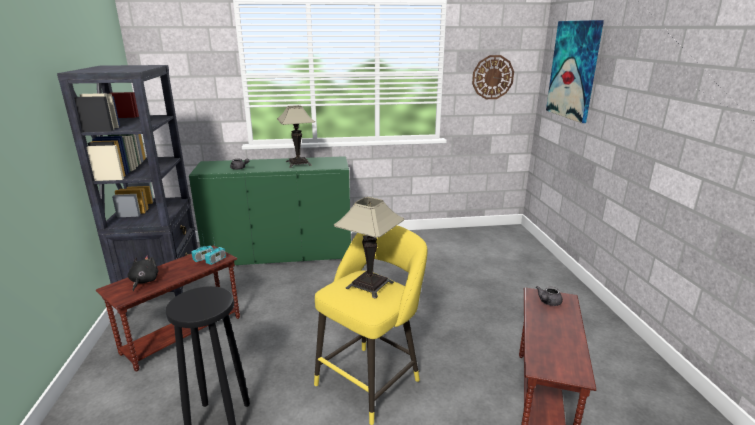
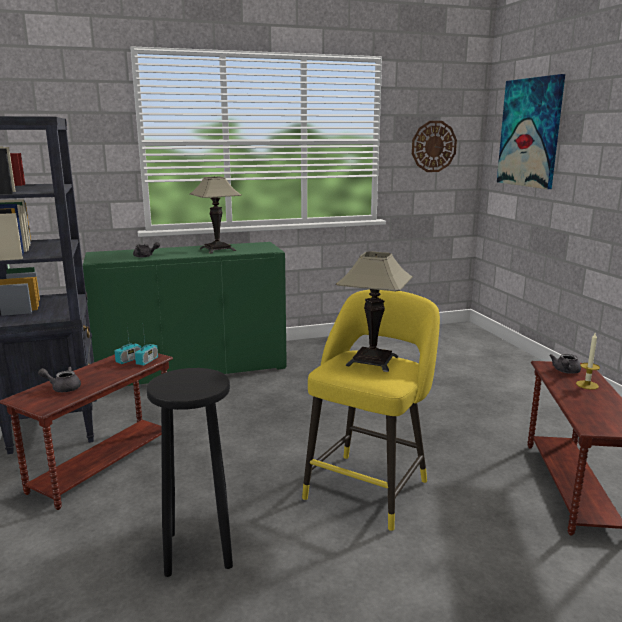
camera: 10 degrees left, 5 degrees down
(144, 281) = (63, 388): black plush toy -> grey teapot
(560, 319) = (587, 385): none -> candle

